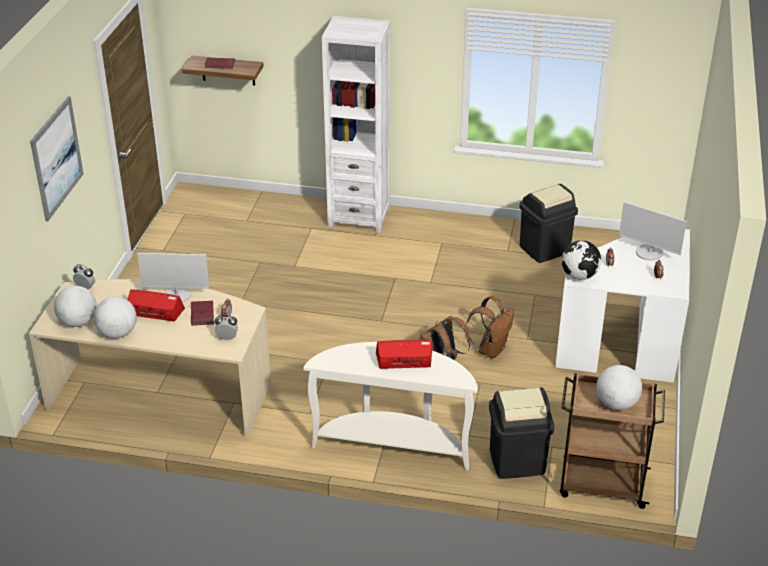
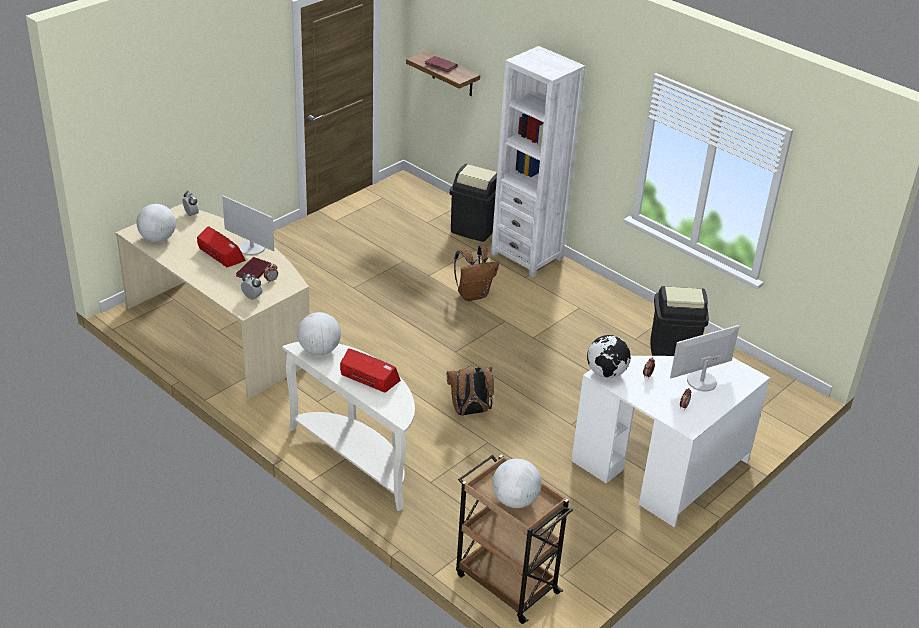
camera: 30 degrees right, 0 degrees up
(56, 158) = (205, 92): picture -> none
(118, 333) = (176, 259): globe -> globe (319, 350)
(491, 349) = (527, 418): brown backpack -> brown backpack (473, 294)
(517, 461) = (450, 524): black trash can -> black trash can (474, 229)
(649, 253) = (701, 381): monitor -> monitor turned 90 degrees clockwise

